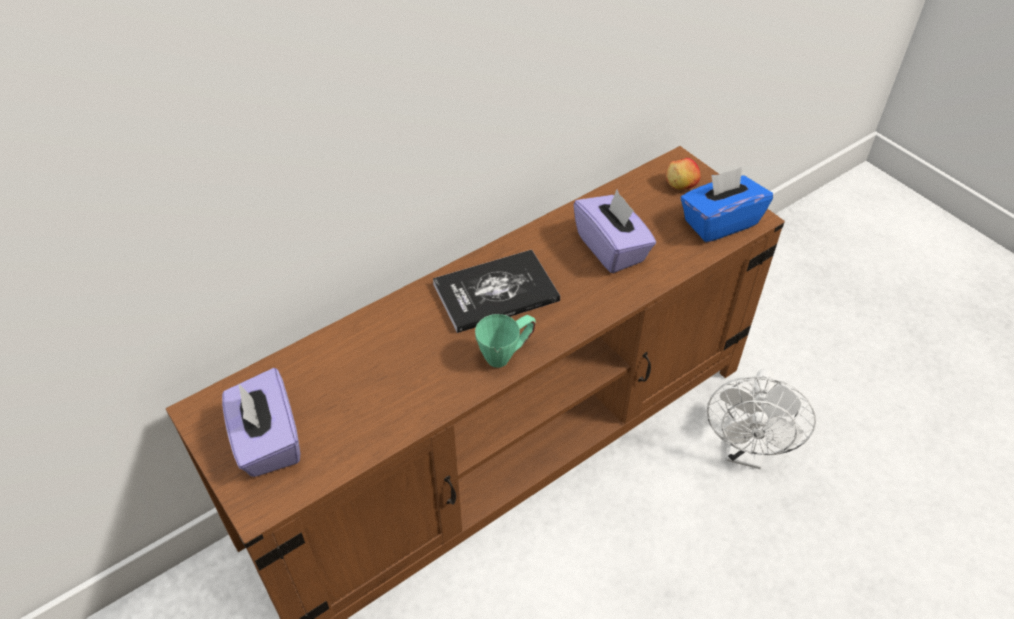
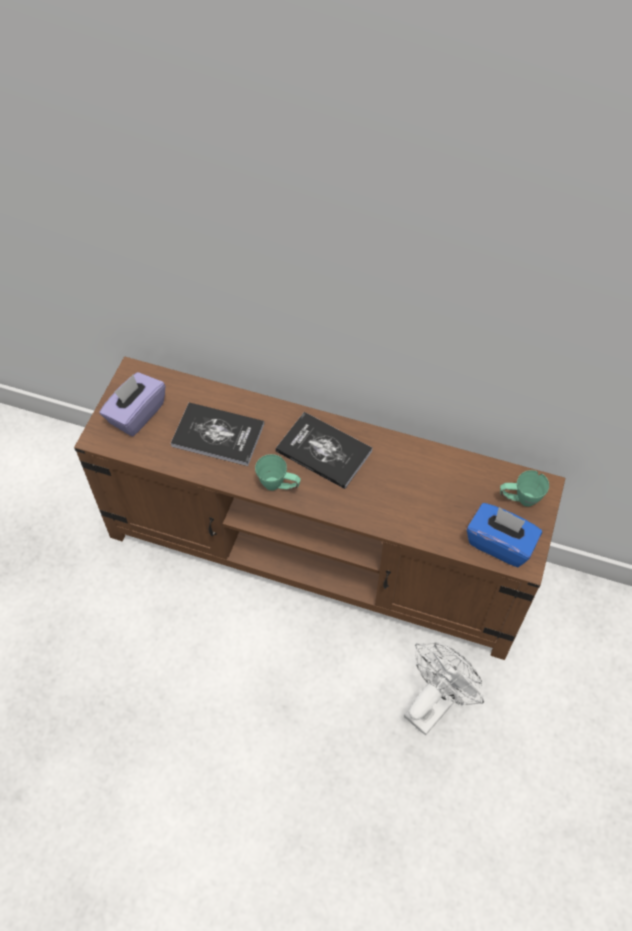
camera: 55 degrees right, 10 degrees up
(383, 374) = (218, 435): none -> book
(611, 248) = (416, 492): purple tissue box -> none
(680, 185) = (519, 500): apple -> green mug
(746, 451) = (434, 702): white fan -> white fan turned 150 degrees clockwise

